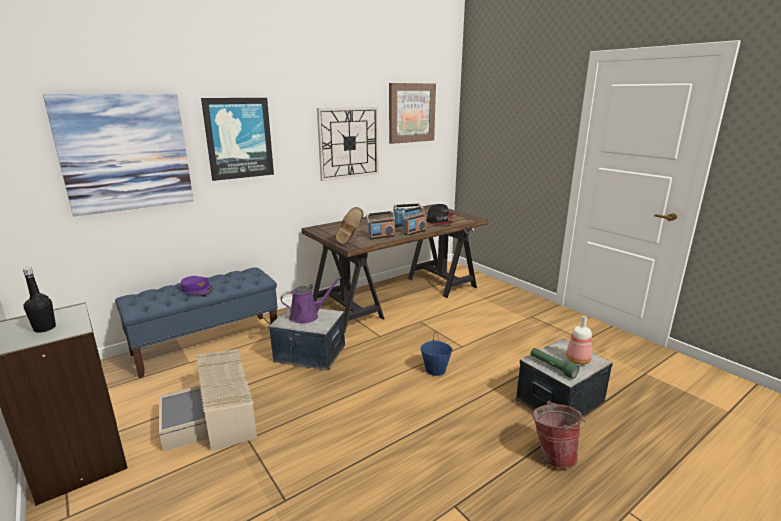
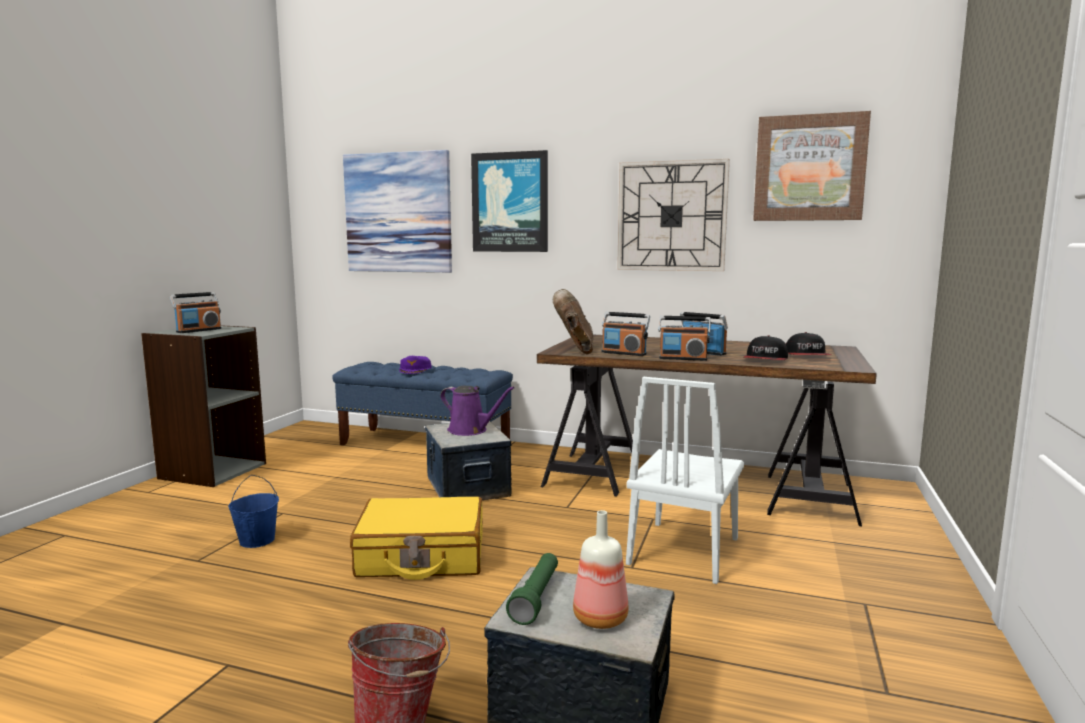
camera: 55 degrees right, 10 degrees down
(45, 328) = (198, 330): black bottle -> radio
(214, 417) = (306, 489): beige storage box -> none
(350, 241) = (576, 349): brown boot -> brown boot turned 120 degrees clockwise
(387, 399) = (421, 556): none -> yellow suitcase
(435, 370) = (532, 566): blue bucket -> blue bucket (257, 540)
(459, 328) = (684, 550): none -> white chair

